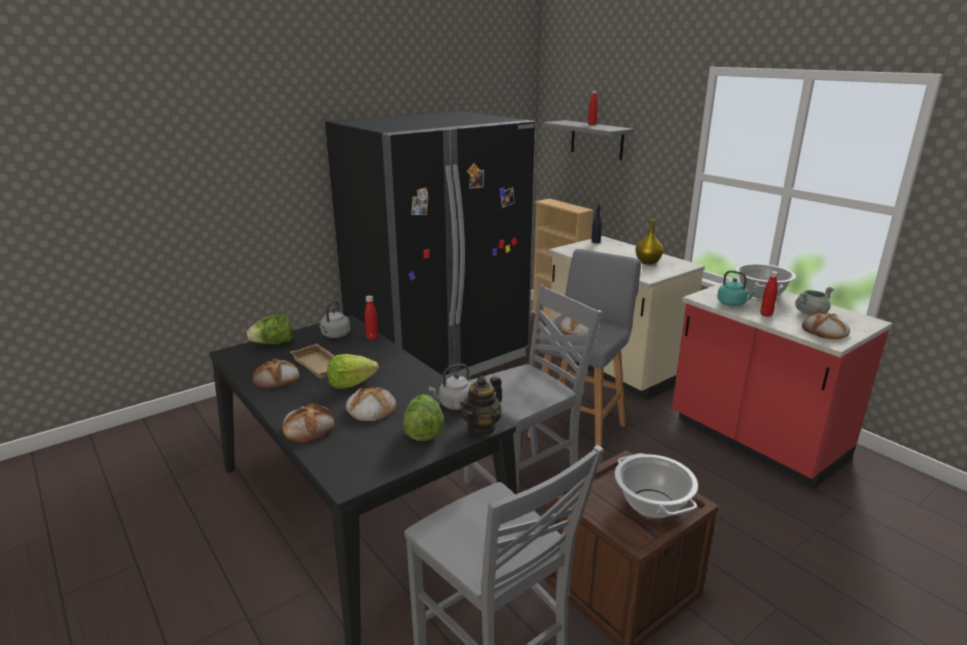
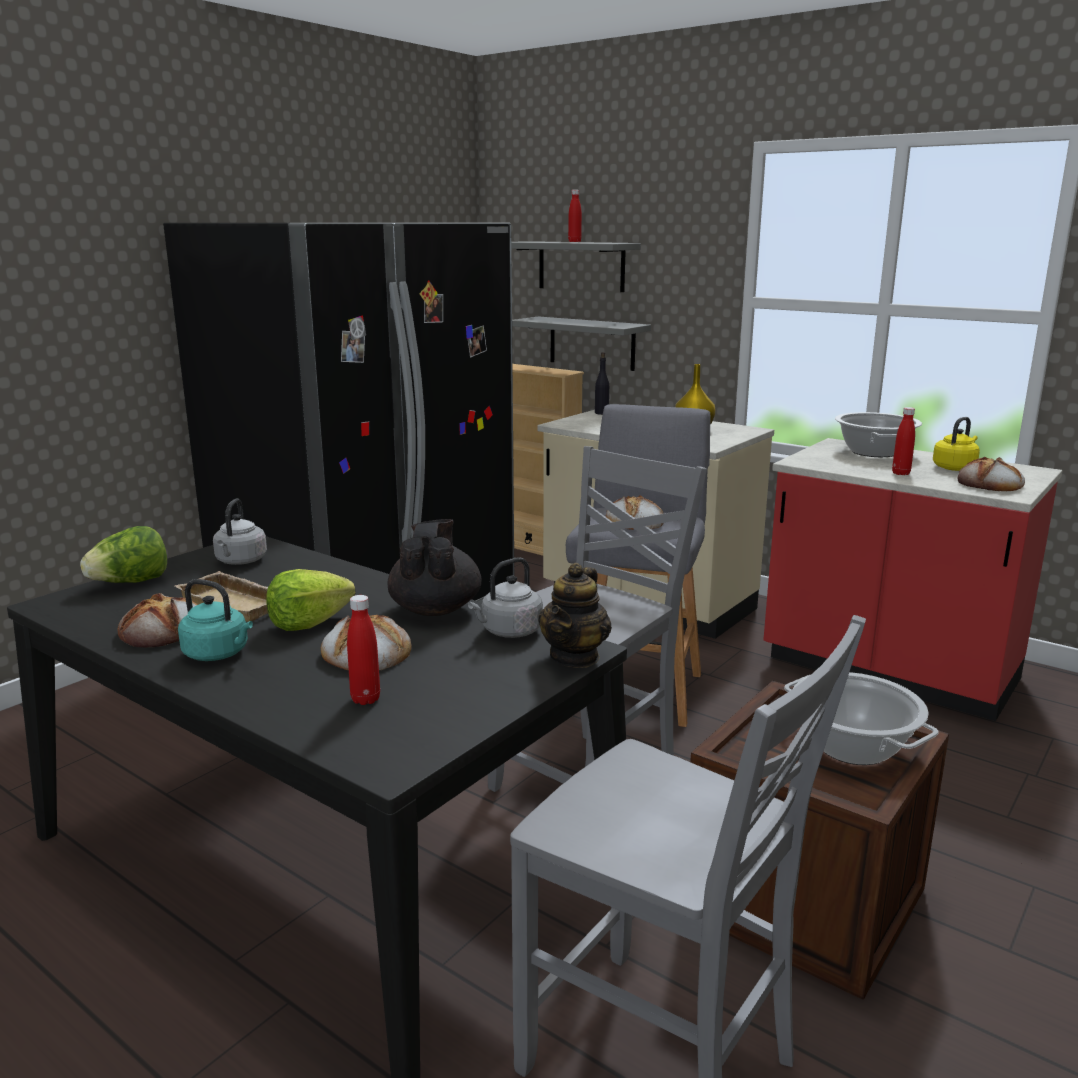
camera: 15 degrees left, 5 degrees down
(309, 427) = (268, 692): bread -> none
(372, 338) = (310, 559): red bottle -> red bottle (365, 699)
(422, 382) = (435, 609): none -> black teapot
(423, 431) = (479, 673): lettuce -> none
(600, 191) = (592, 343): none -> grey shelf
(733, 304) = (847, 465): turquoise kettle -> turquoise kettle (219, 654)
(810, 313) = (955, 467): grey cooking pot -> yellow kettle

